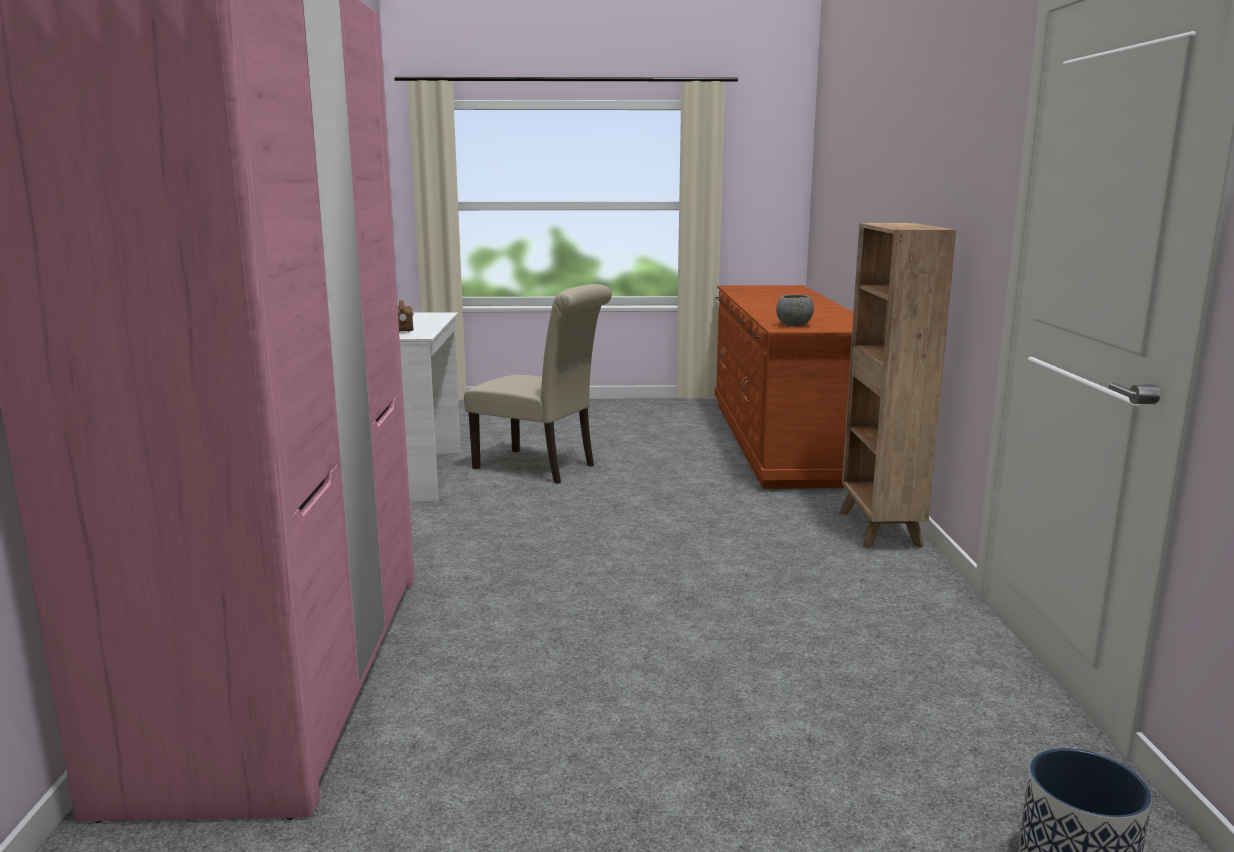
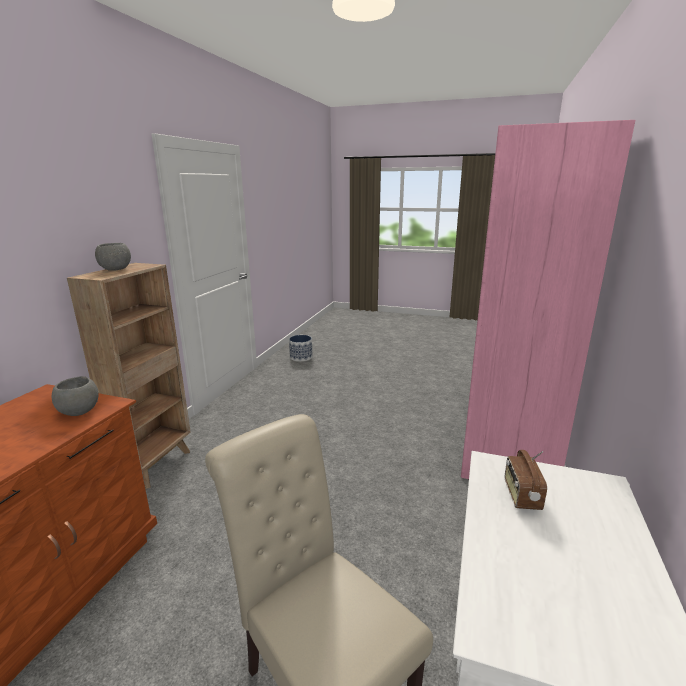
camera: 160 degrees left, 5 degrees up
(914, 225) = (116, 269): none -> grey bowl

